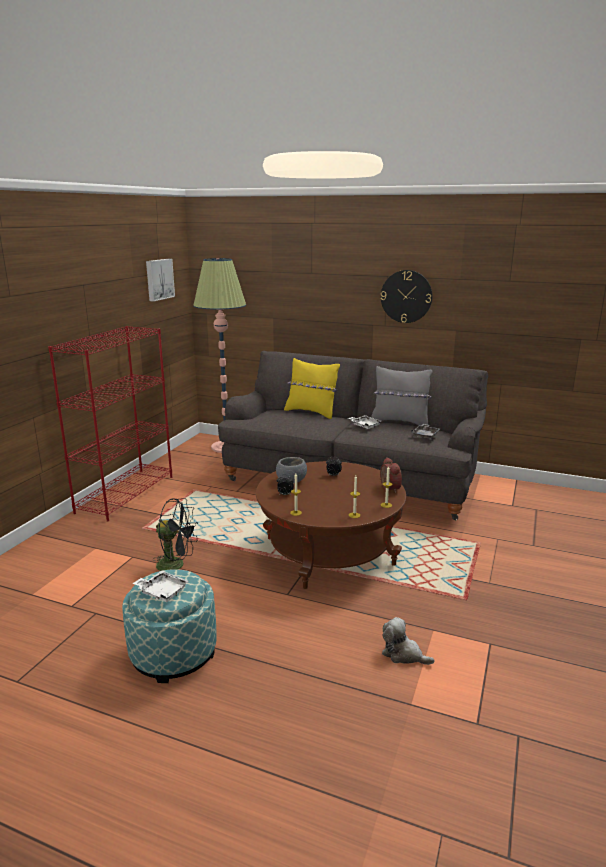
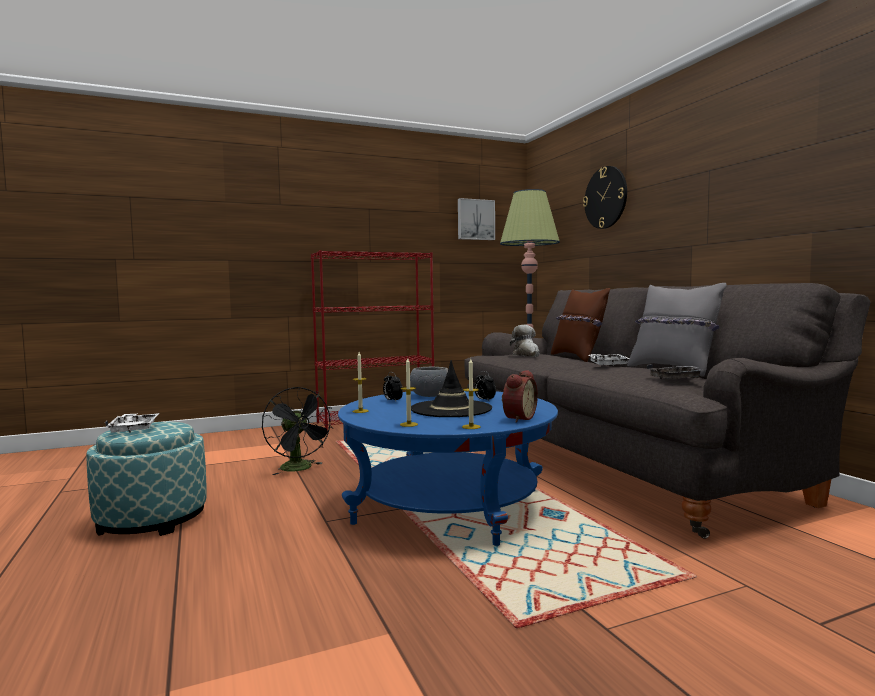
camera: 45 degrees right, 15 degrees down
(311, 412) = (578, 357): yellow pillow -> brown pillow
(329, 551) = (449, 506): brown coffee table -> blue coffee table
(338, 491) = (451, 409): none -> black hat
(403, 654) = (293, 634): plush toy -> plush toy (526, 355)
(406, 296) = (733, 193): wall clock -> wall clock (605, 197)

